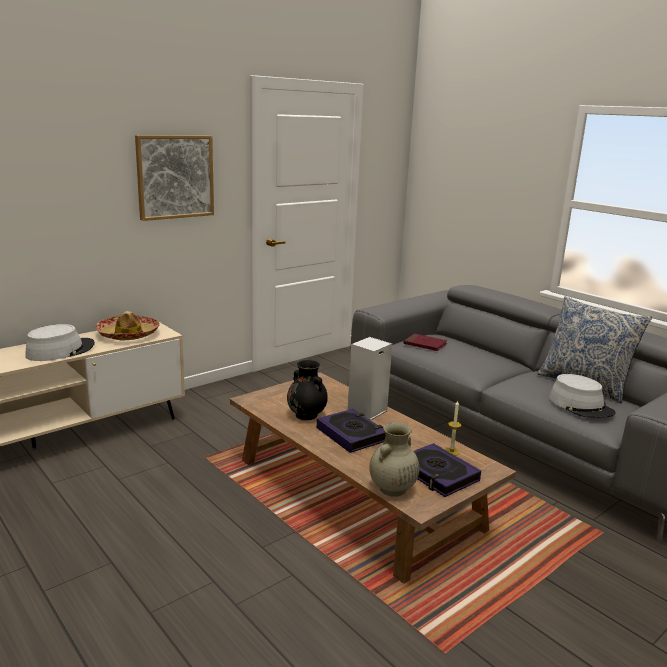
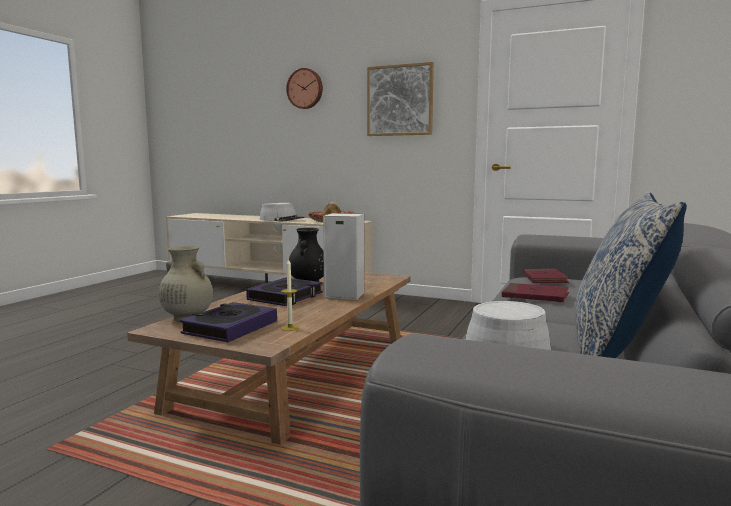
camera: 65 degrees right, 10 degrees down
(40, 158) = (305, 88): none -> wall clock
(469, 362) = (535, 296): none -> red book

